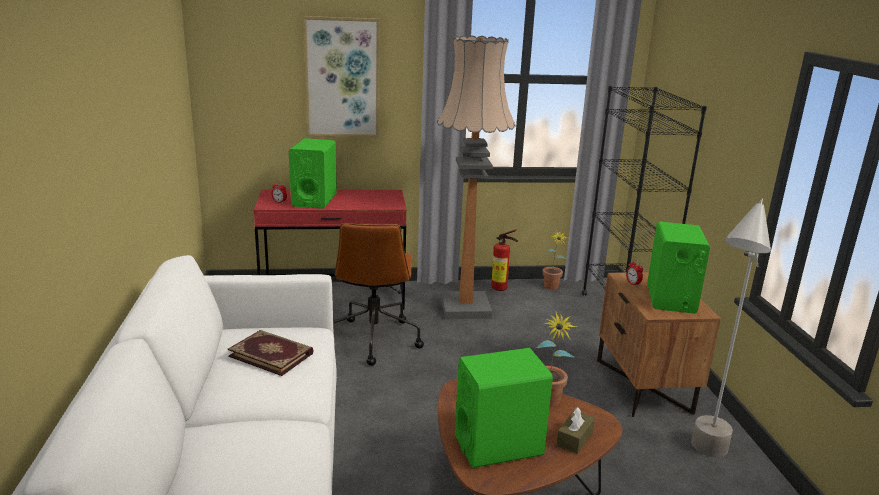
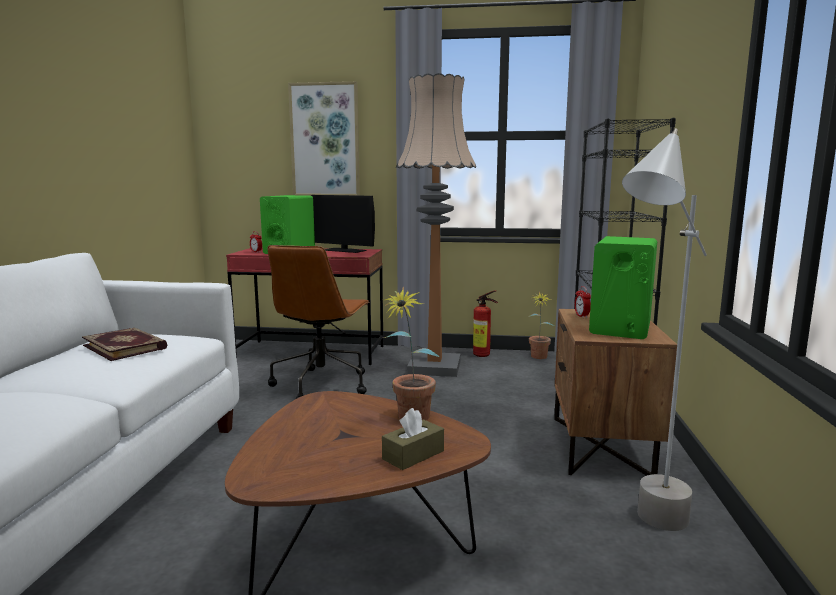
camera: 15 degrees right, 10 degrees down
(367, 195) = (344, 250): none -> monitor
(498, 445) = (308, 451): green speaker -> none

